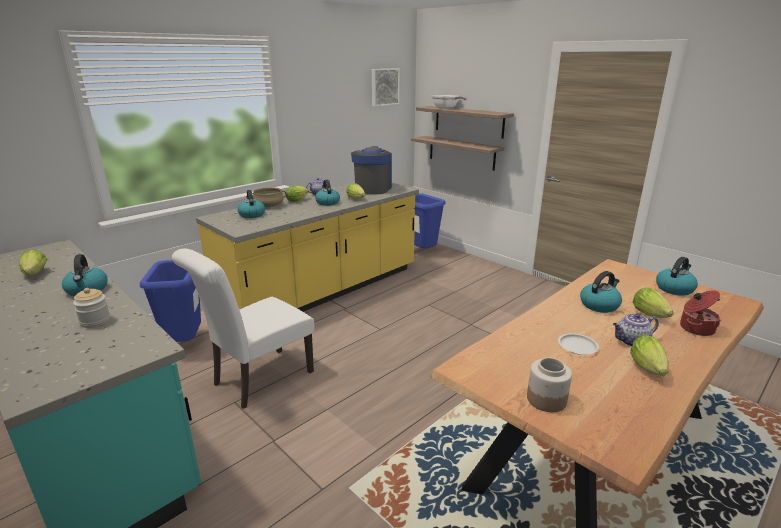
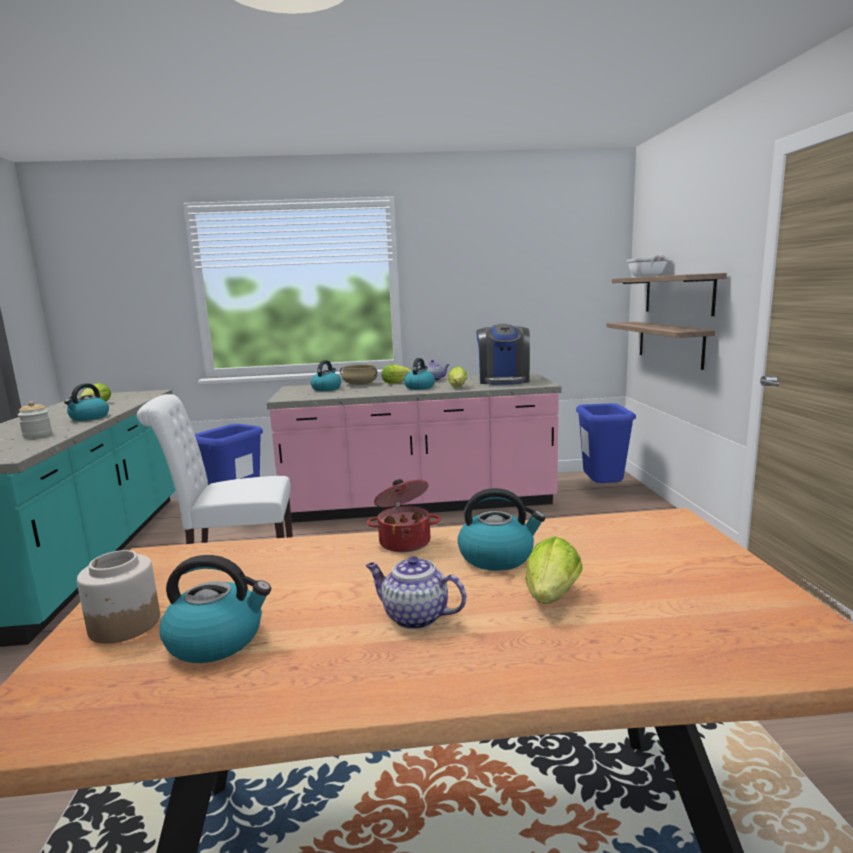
camera: 40 degrees right, 10 degrees down
(323, 291) = (419, 503): yellow counter -> pink counter
(372, 188) = (503, 381): coffee machine -> coffee machine turned 135 degrees clockwise
(384, 87) = (570, 253): picture -> none
(577, 347) = (321, 590): white plate -> none
(649, 370) = (331, 662): lettuce -> none
(674, 289) = (717, 580): kettle -> kettle (217, 639)
(695, 328) = (591, 649): cooking pot -> cooking pot (405, 541)

